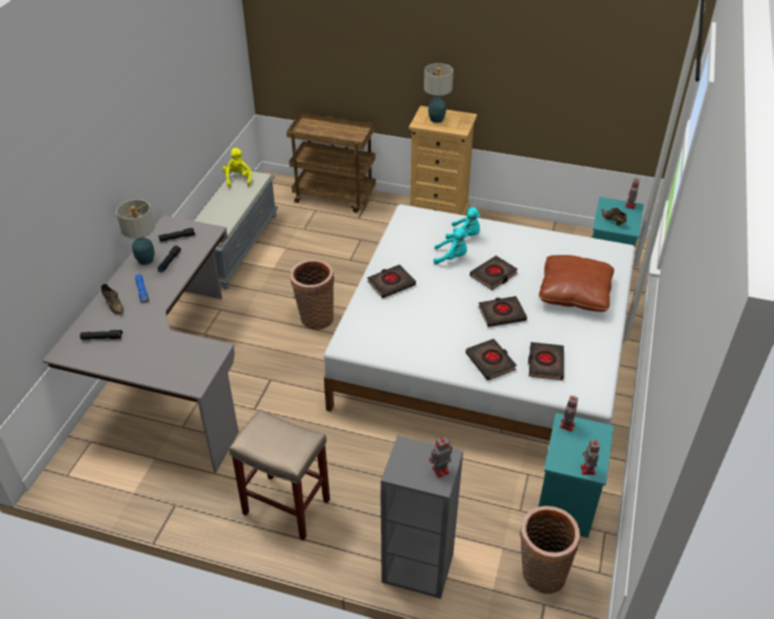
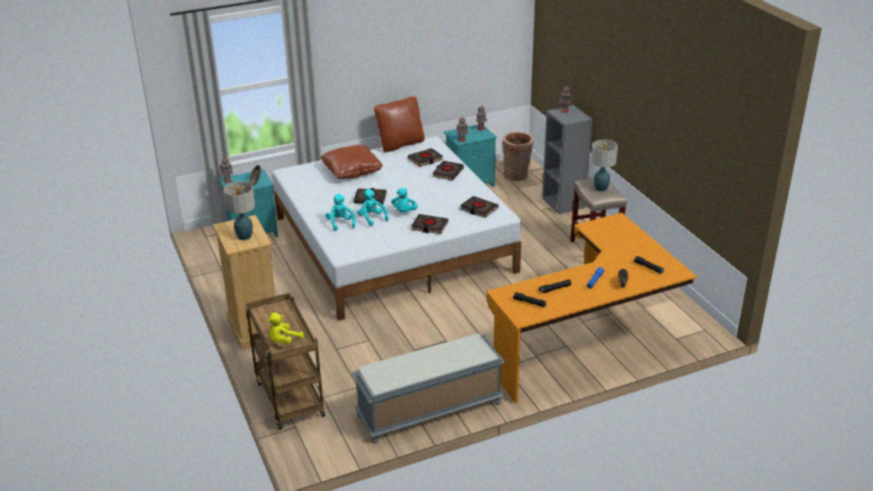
camera: 130 degrees left, 10 degrees down
(145, 259) = (569, 300): table lamp -> table lamp (601, 188)
(170, 378) = (591, 343): grey desk -> orange desk
(238, 179) = (389, 379): yellow plush toy -> yellow plush toy (283, 341)
(315, 317) = (452, 320): basket -> none
(439, 283) = (404, 212): none -> turquoise plush toy
(501, 314) = (403, 183): black book -> black book (479, 209)
(612, 366) = (400, 144): none -> brown pillow

